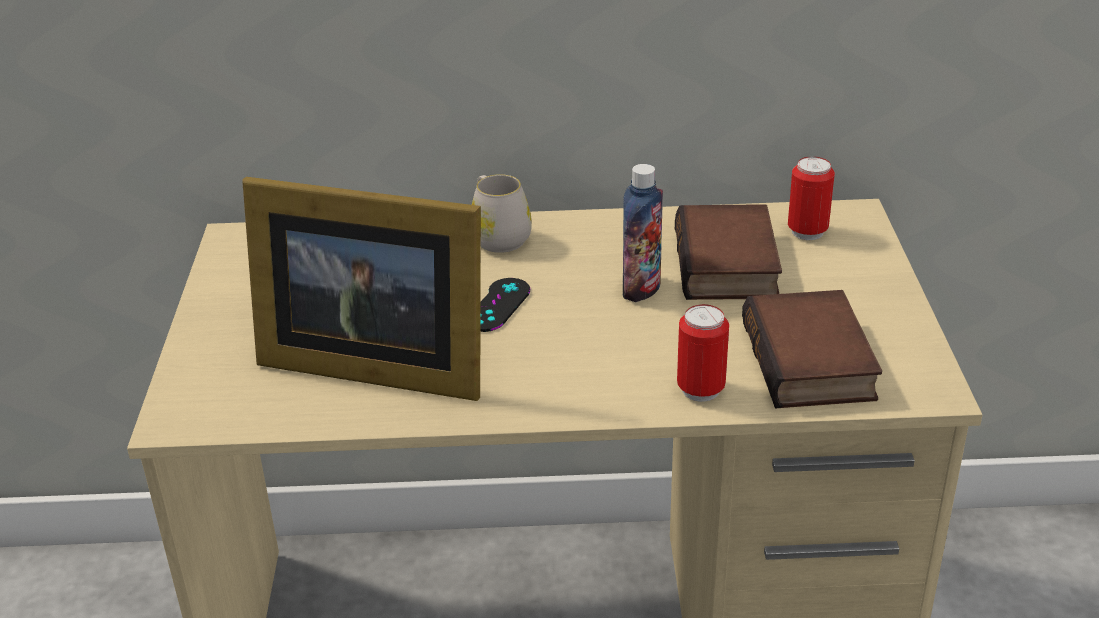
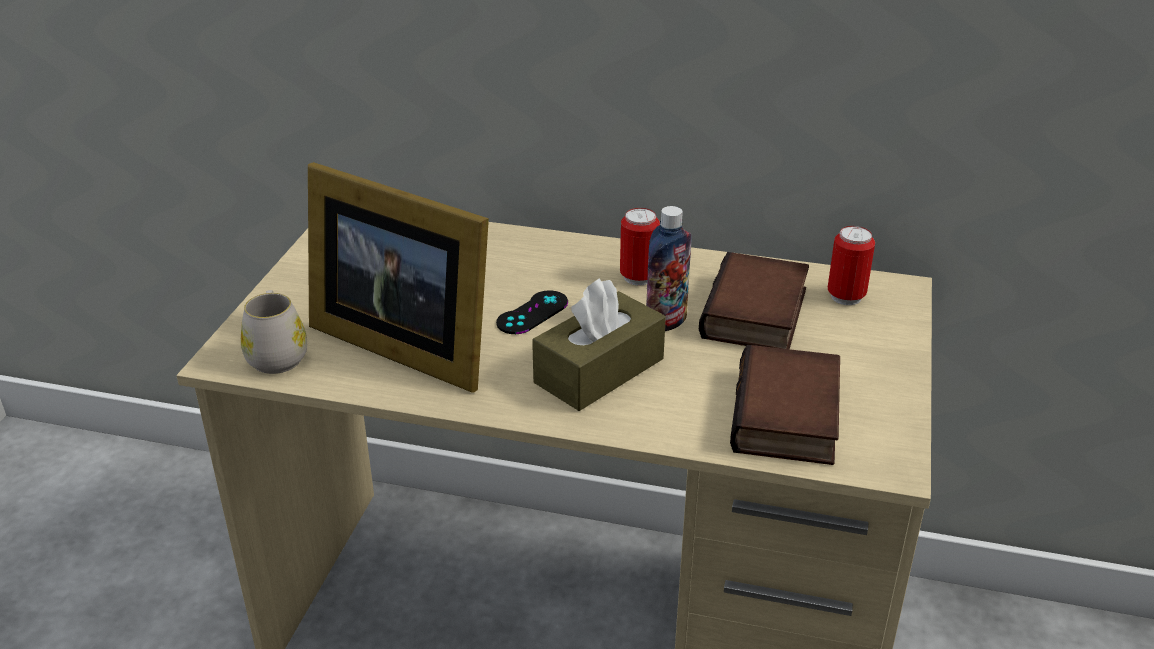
camera: 15 degrees right, 0 degrees up
(497, 236) = (563, 253): white mug -> white mug (277, 354)
(598, 352) = (599, 371): none -> brown tissue box
(700, 390) = (673, 422): can -> can (638, 277)

